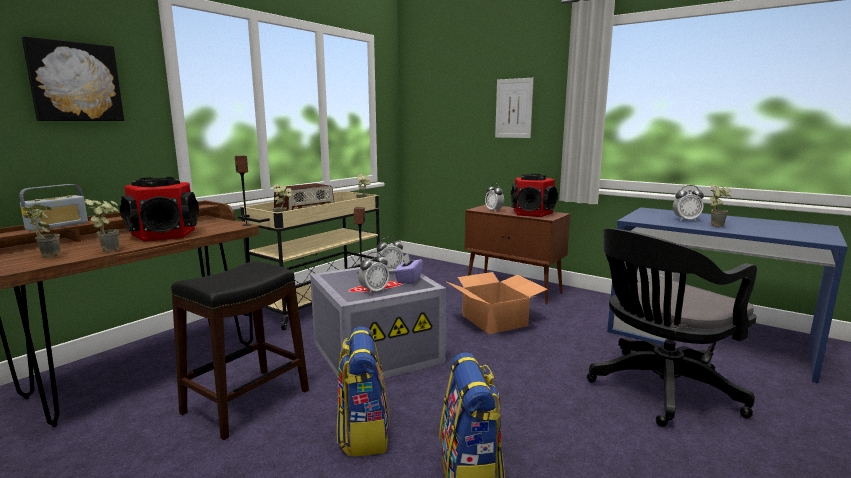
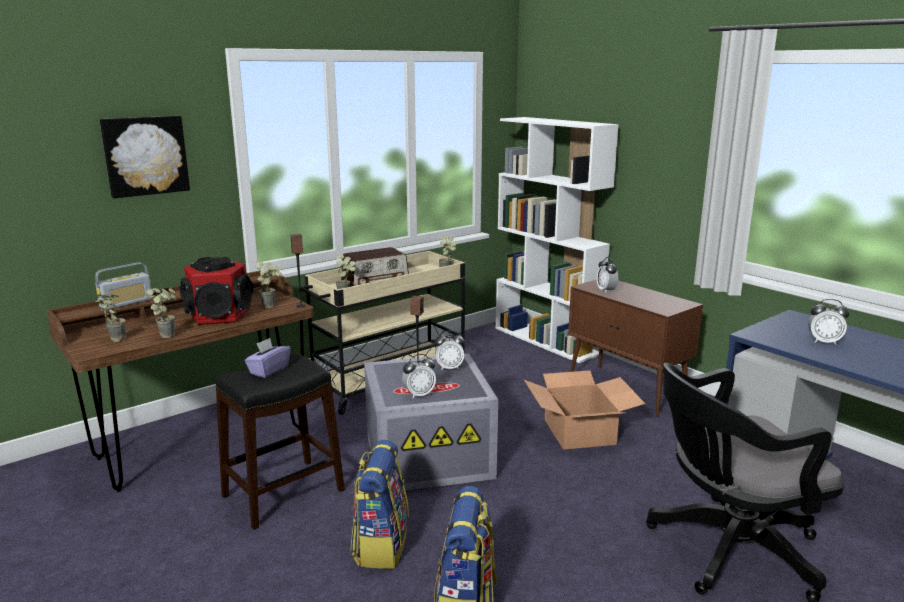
camera: 15 degrees right, 5 degrees up
(408, 279) = (463, 383): purple tissue box -> purple tissue box (268, 370)
(436, 264) = (547, 341): none -> white bookcase
(514, 108) = (649, 157): picture -> none
(532, 213) = (652, 300): speaker -> none
(717, 225) = (855, 357): potted plant -> potted plant (271, 305)

